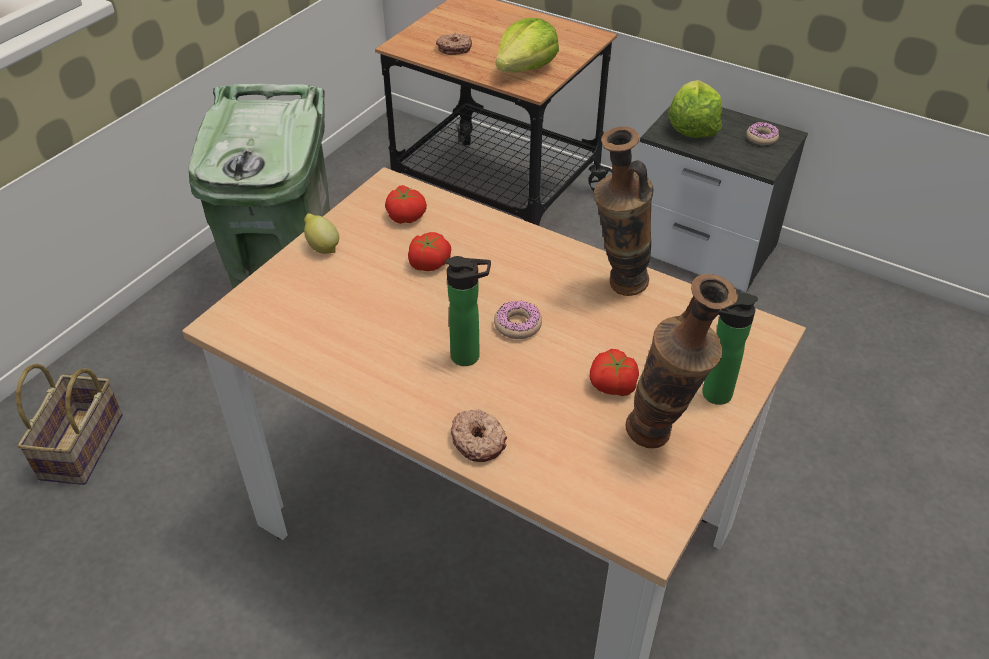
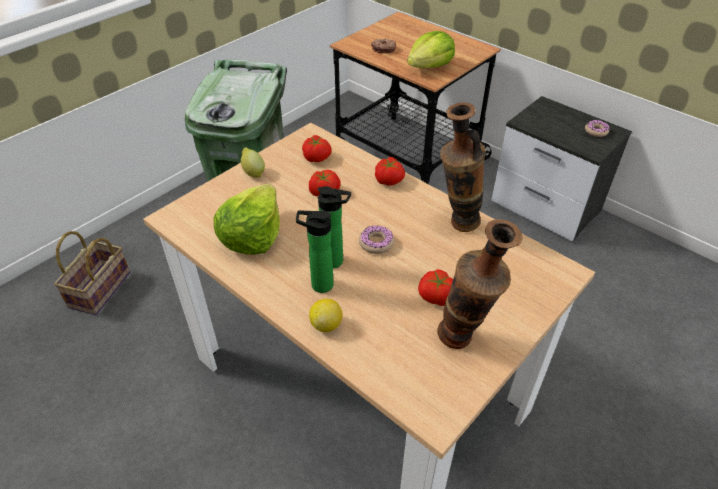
camera: 10 degrees right, 0 degrees up
(478, 441) = (326, 325): donut -> lemon
(514, 237) = (389, 180): none -> tomato
(692, 126) = (545, 118): lettuce -> lettuce (252, 236)
(712, 394) = (510, 313): bottle -> bottle (318, 285)

